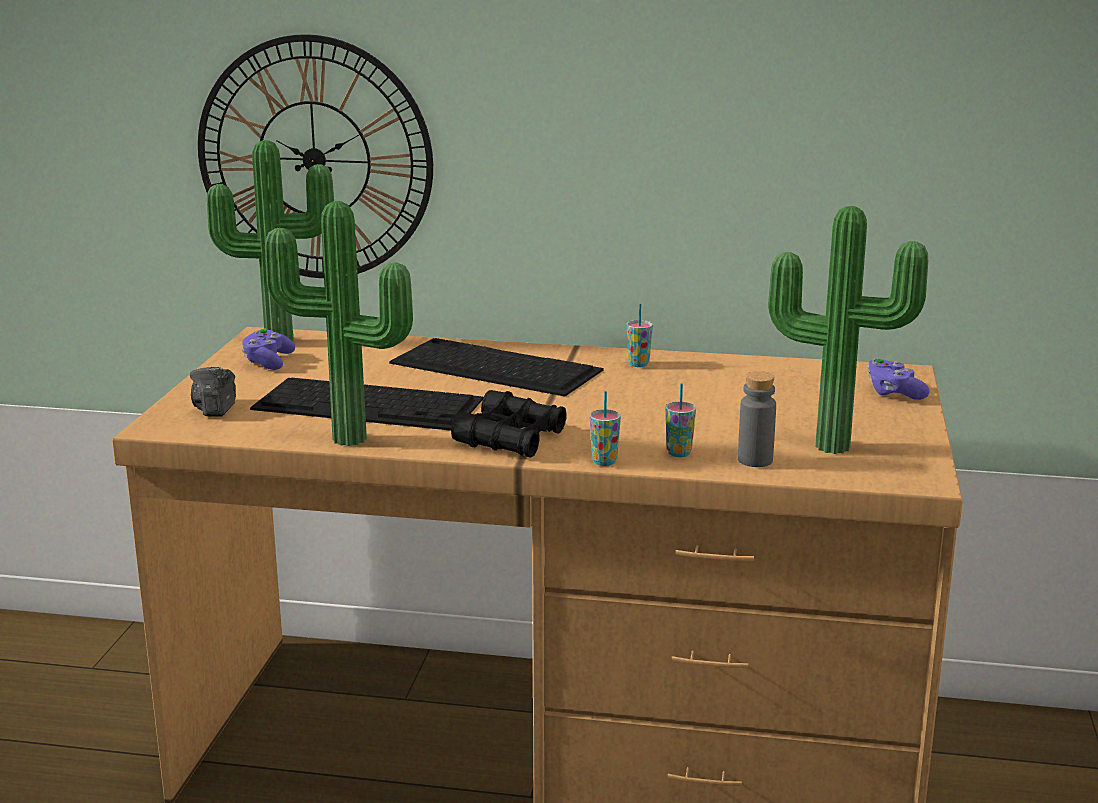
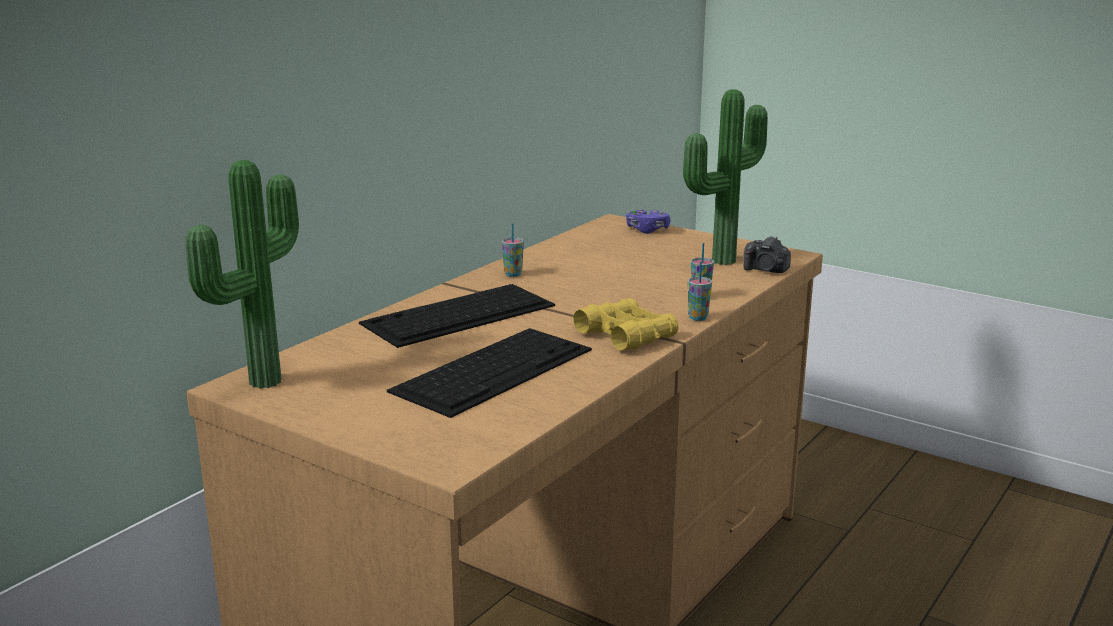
camera: 65 degrees left, 0 degrees up
(215, 409) = (429, 433): camera -> camera (766, 270)
(268, 362) = (321, 394): purple game controller -> none
(314, 159) = (227, 177): wall clock -> none
(347, 442) = (577, 390): potted plant -> none
(511, 438) = (625, 335): black binoculars -> yellow binoculars
(755, 460) = (729, 281): grey bottle -> none

